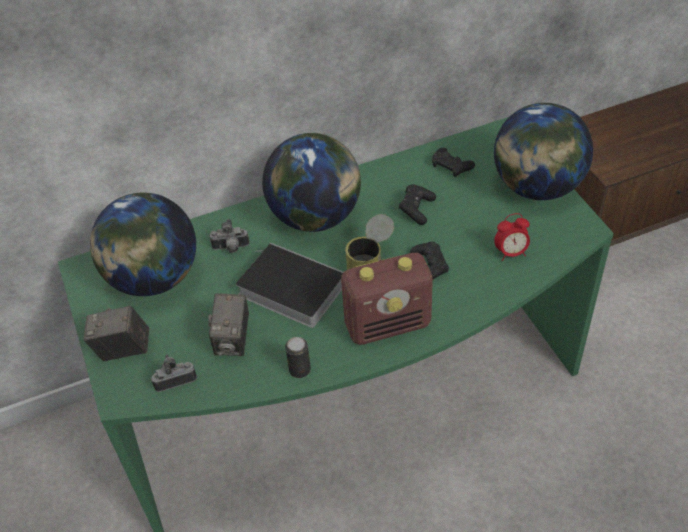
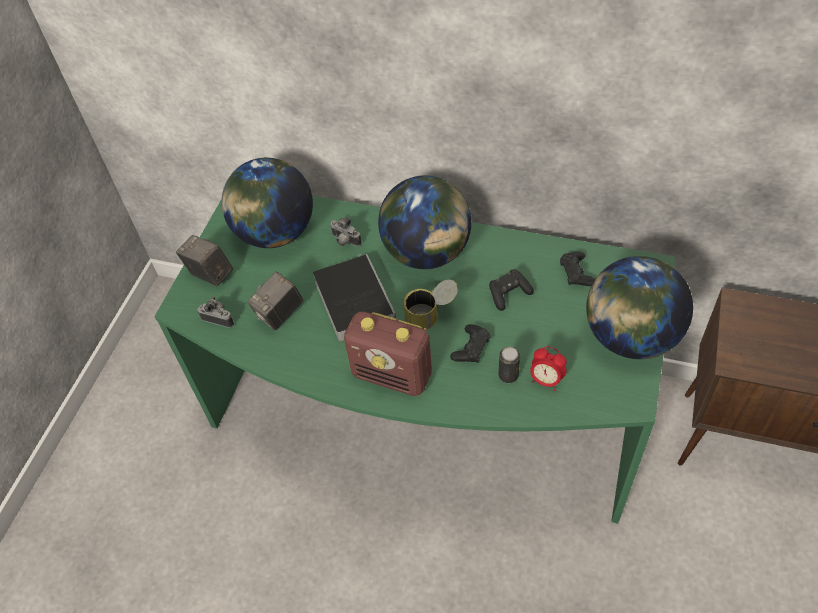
camera: 40 degrees right, 5 degrees up
(300, 370) = (300, 367): can -> can (508, 375)

